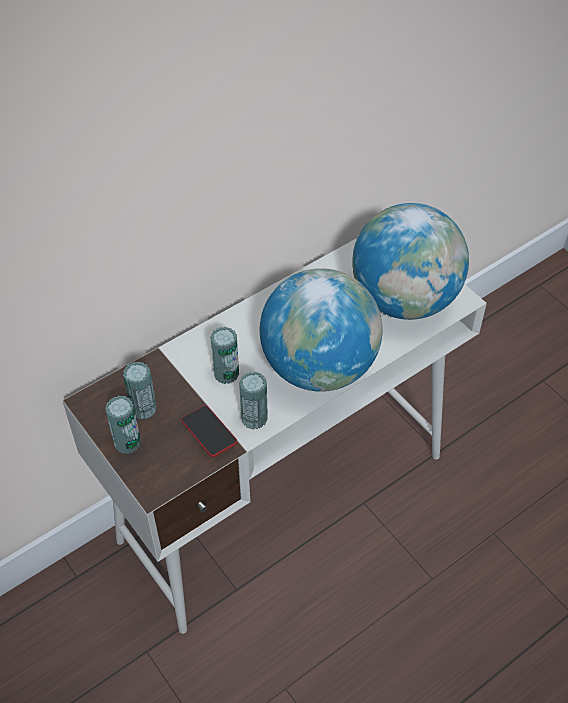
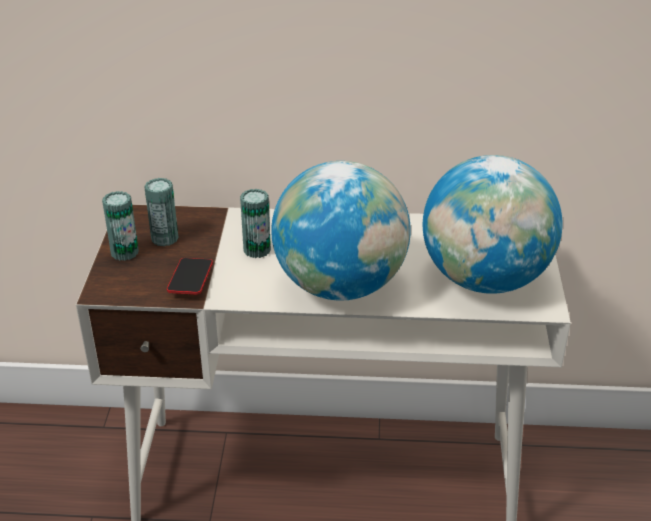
camera: 40 degrees right, 15 degrees down
(254, 418) = (239, 290): can -> none

